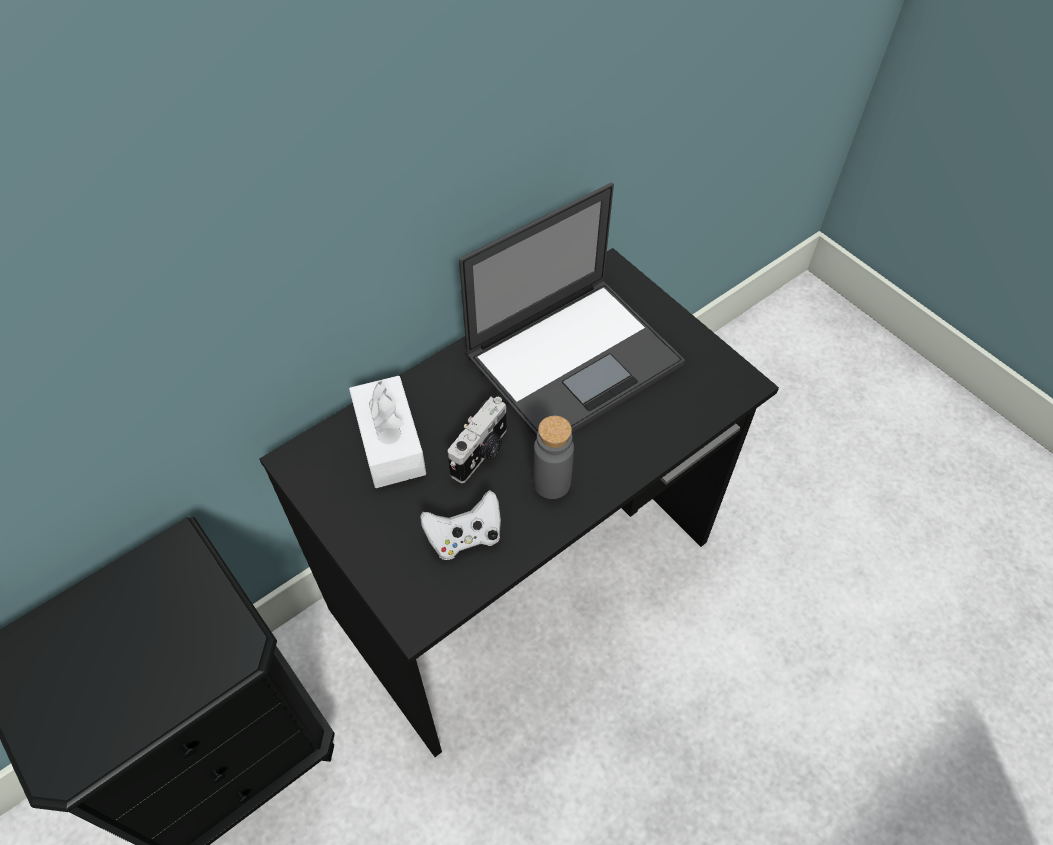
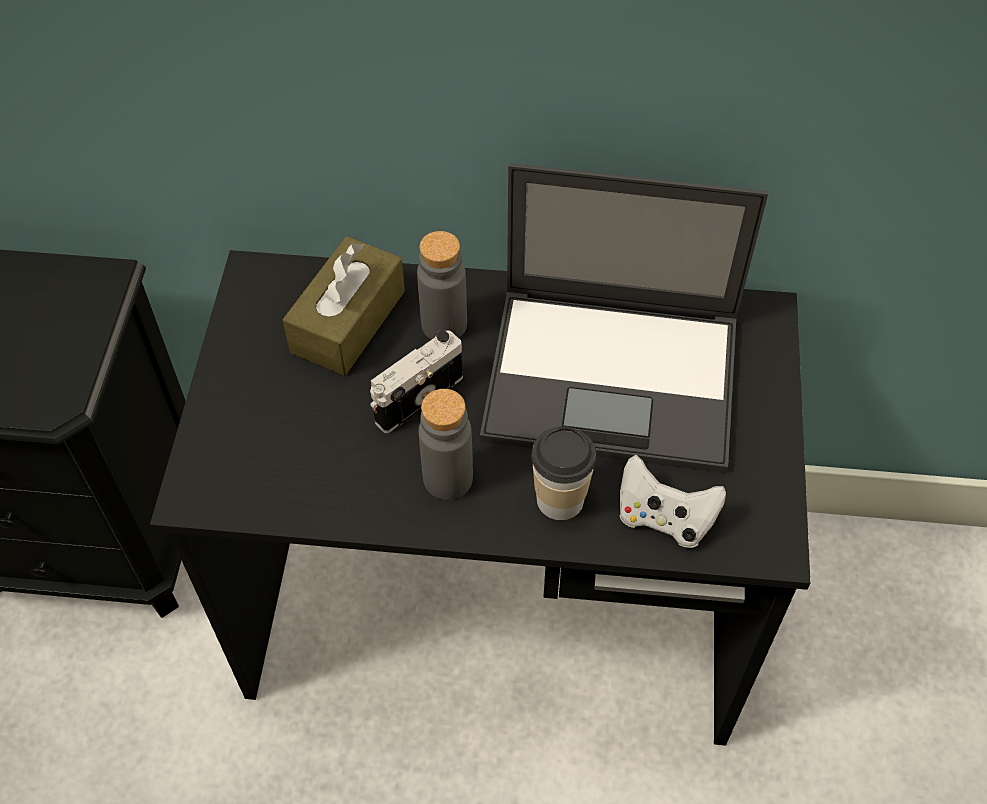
camera: 45 degrees right, 0 degrees up
(390, 442) = (348, 321): white tissue box -> brown tissue box
(449, 401) = (444, 324): none -> grey bottle
(465, 537) = (313, 460): white game controller -> white game controller (664, 518)
(481, 453) = (416, 396): camera -> camera turned 150 degrees clockwise
(622, 445) = (560, 500): none -> cup

